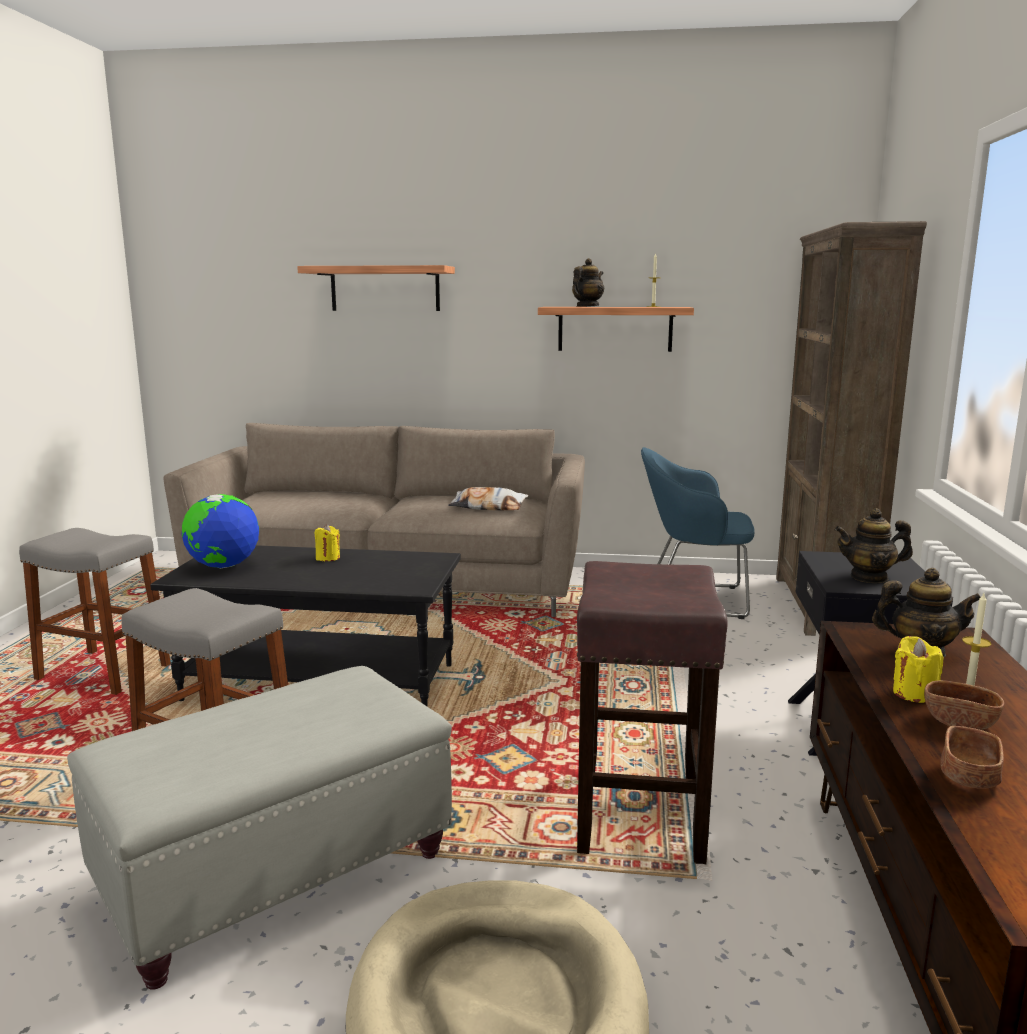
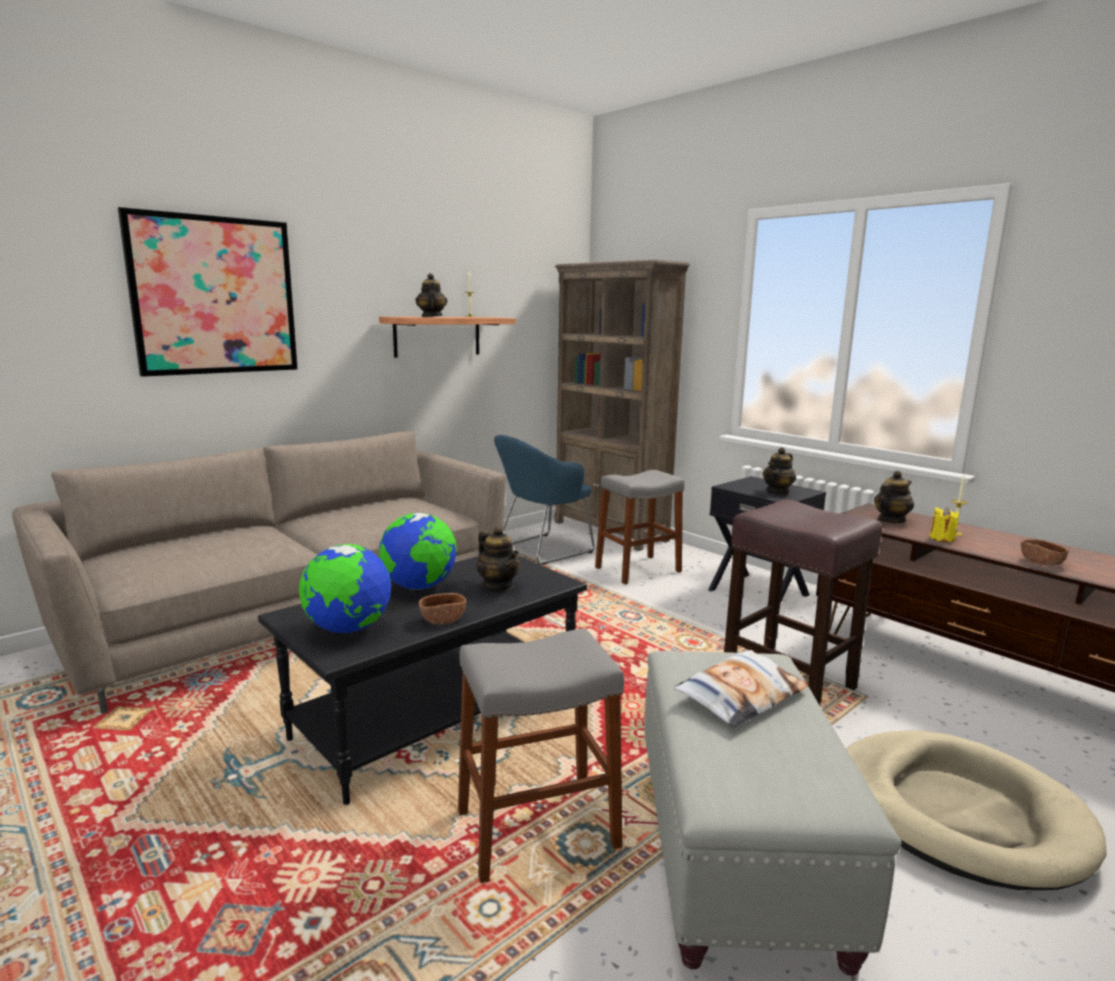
camera: 50 degrees left, 0 degrees up
(104, 672) = (171, 837): grey stool -> grey stool (638, 569)
(328, 558) = (419, 587): yellow candle -> globe
(372, 574) = (498, 586): none -> teapot
(385, 289) = (214, 296): shelf -> picture
(488, 507) = (400, 510): pillow -> pillow (740, 696)
(959, 722) = (981, 543): brown bowl -> brown bowl (442, 619)

